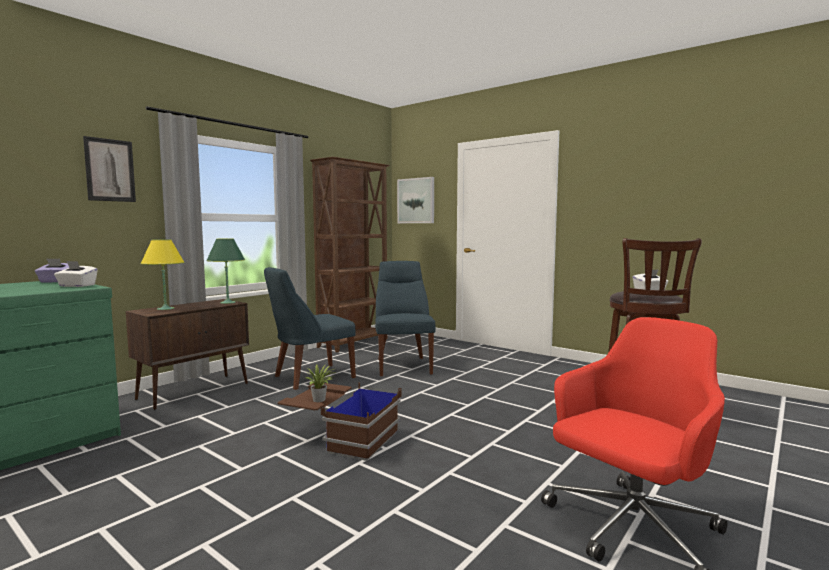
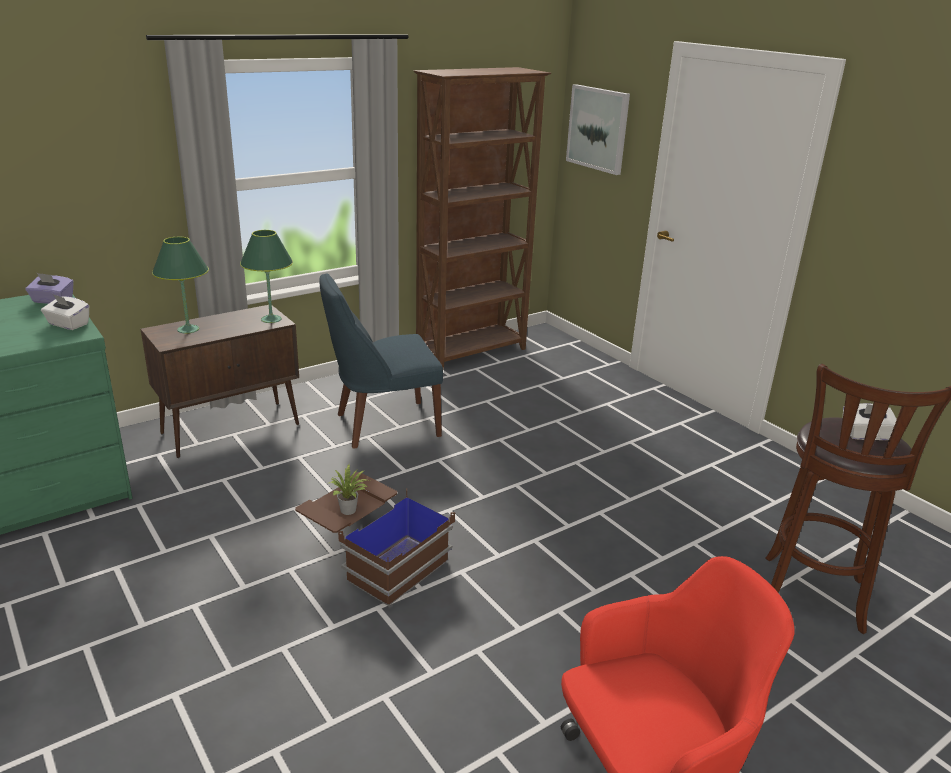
camera: 15 degrees right, 20 degrees up
(110, 170) = (107, 134): picture -> none
(165, 308) = (188, 329): yellow table lamp -> green table lamp
(403, 365) = (519, 419): blue chair -> none

